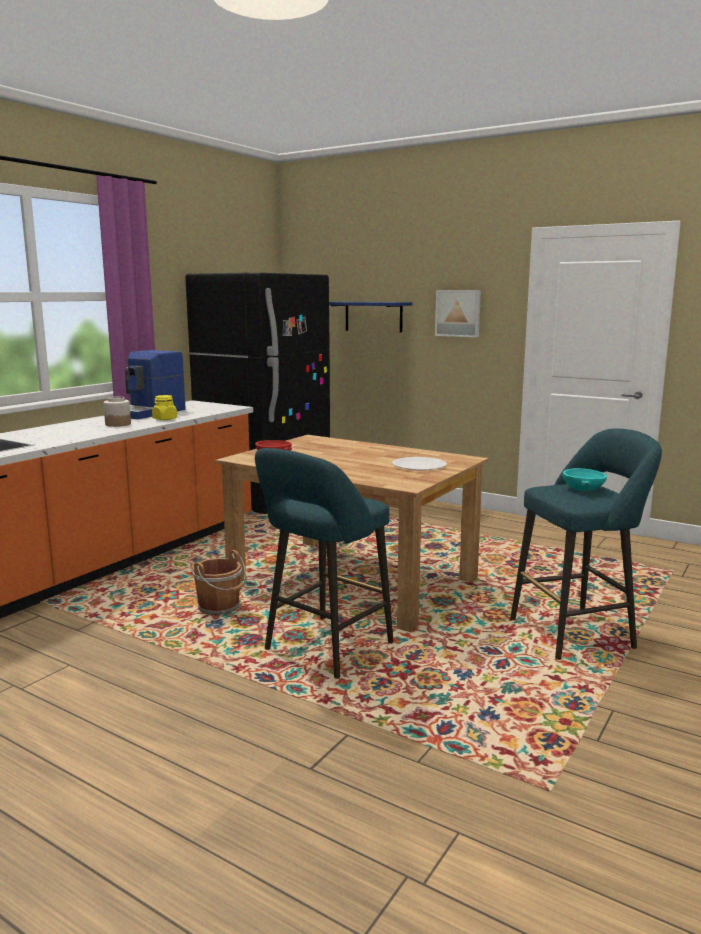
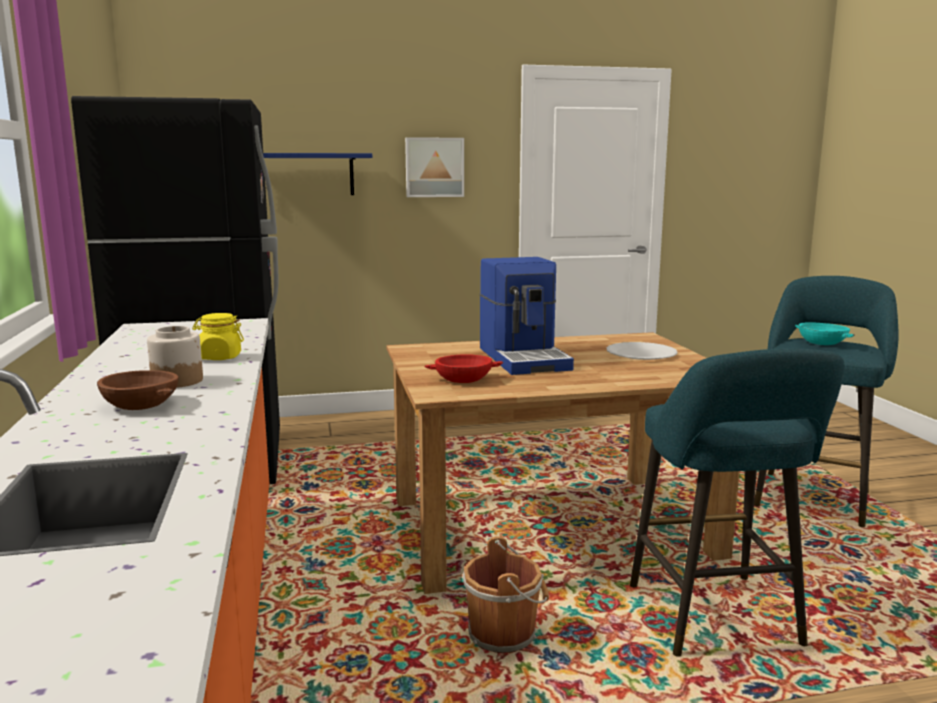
camera: 45 degrees left, 0 degrees up
(79, 429) = (139, 405): none -> brown bowl
(150, 412) = (144, 353): coffee machine -> coffee machine (525, 358)

